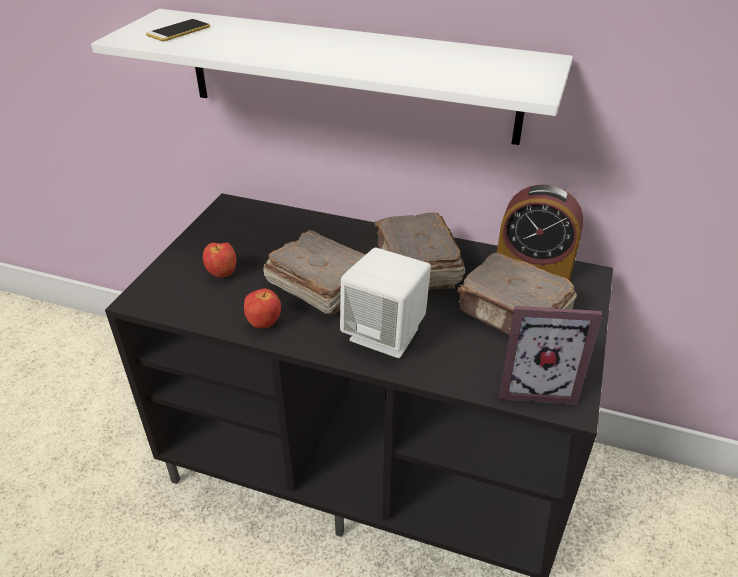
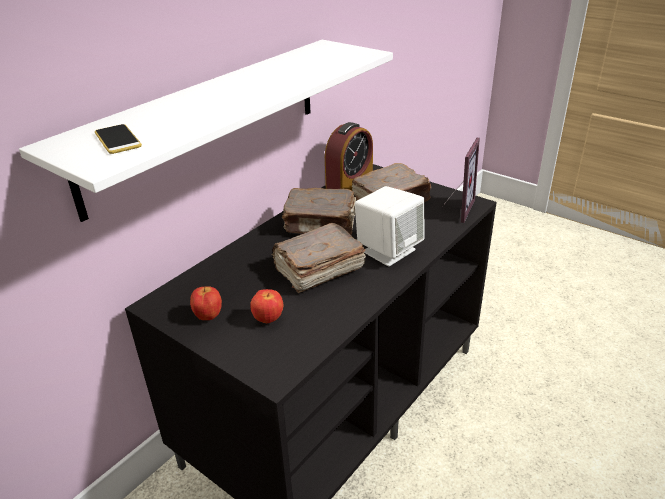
camera: 70 degrees left, 5 degrees down
(264, 323) = (350, 303): apple -> apple (208, 316)

